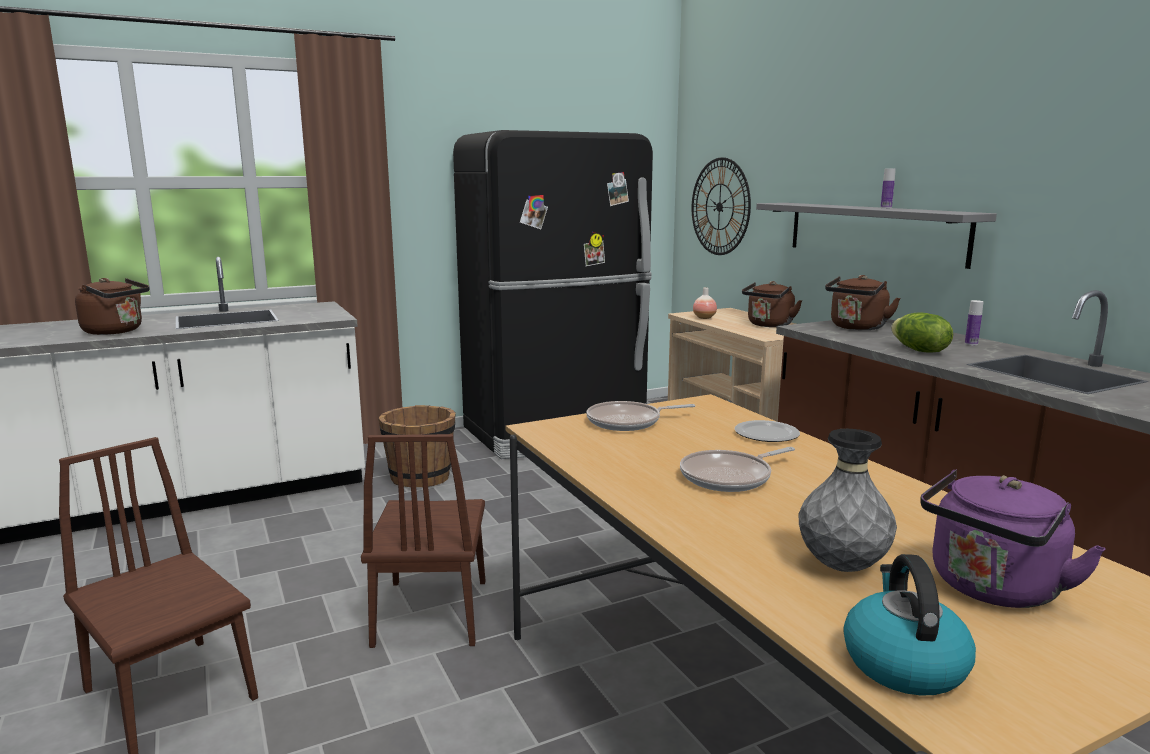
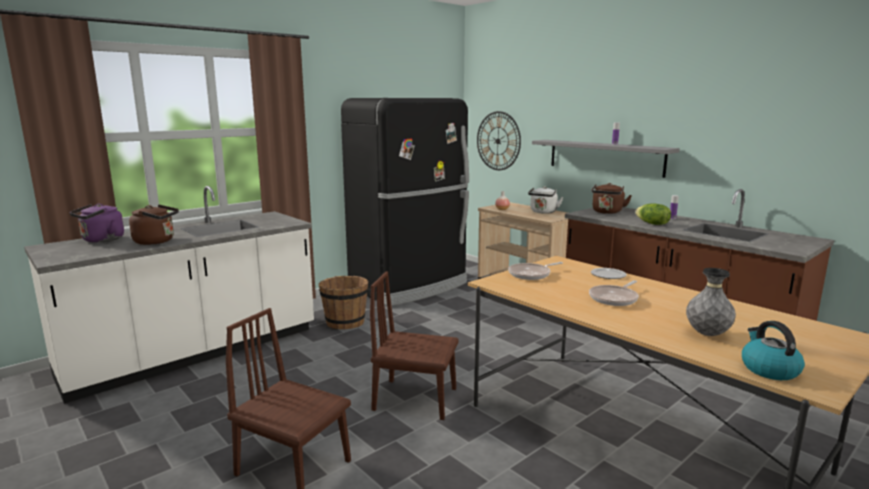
camera: 15 degrees left, 0 degrees up
(431, 611) = (415, 399): brown chair -> brown chair turned 120 degrees clockwise
(769, 325) = (543, 212): brown kettle -> white kettle
(991, 589) = (774, 336): purple kettle -> purple kettle (101, 240)

